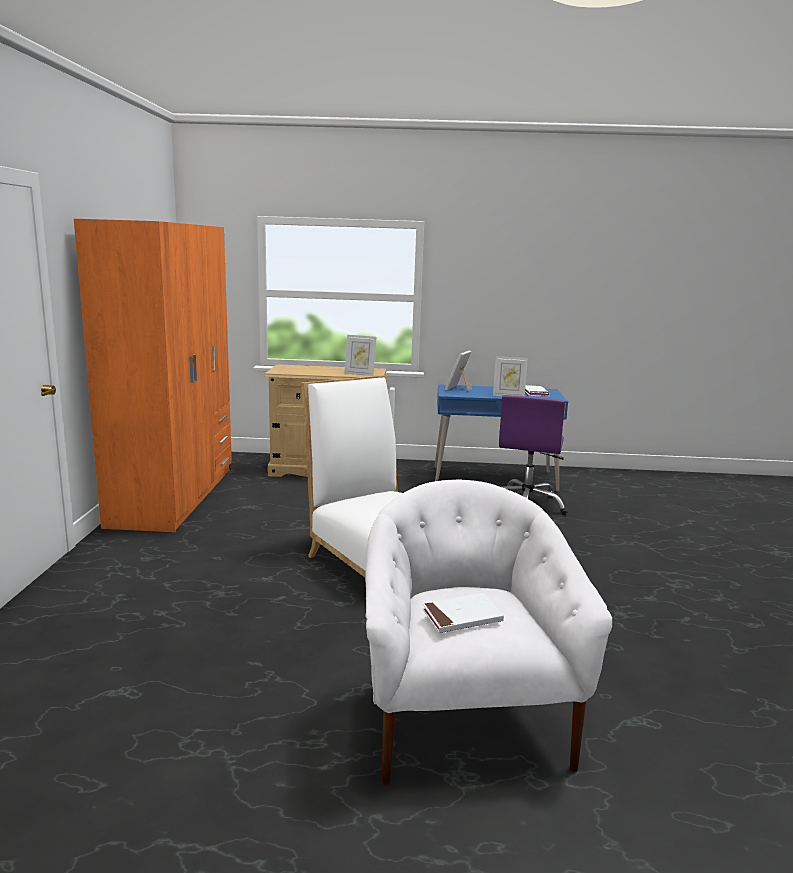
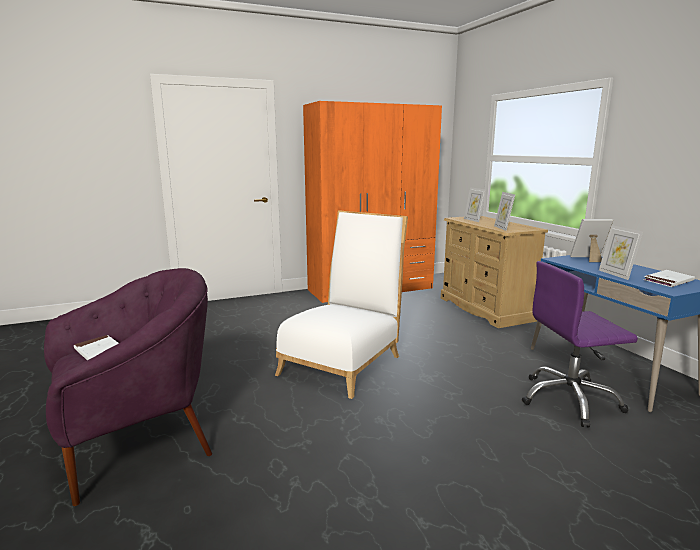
camera: 65 degrees right, 0 degrees up
(301, 371) = (473, 220): none -> picture frame
(463, 719) = (137, 441): white armchair -> purple armchair

